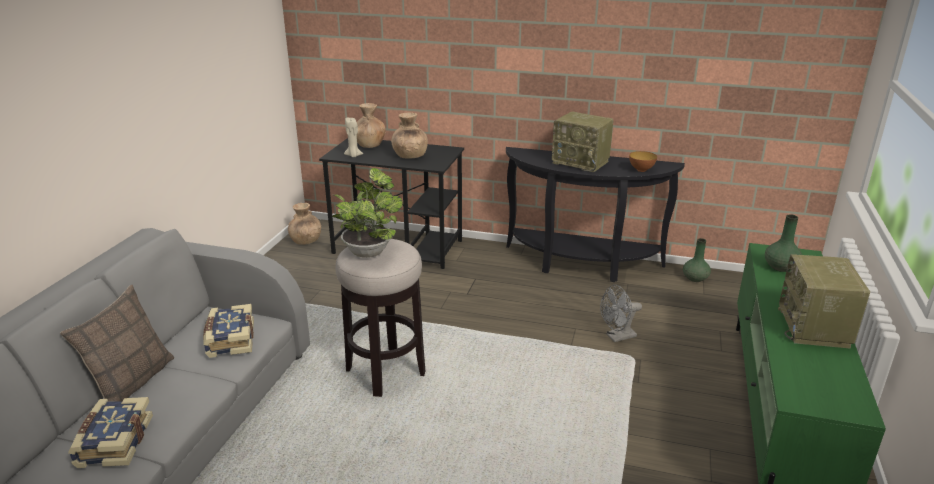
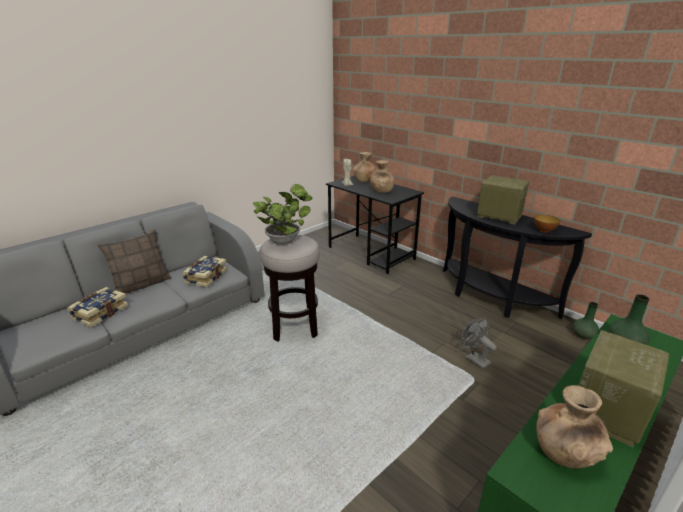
camera: 30 degrees right, 0 degrees up
(306, 241) = (321, 236): brown vase -> brown vase (564, 453)
(581, 162) = (498, 216): radio -> radio turned 150 degrees clockwise
(617, 337) = (474, 359): grey fan -> grey fan turned 45 degrees clockwise

